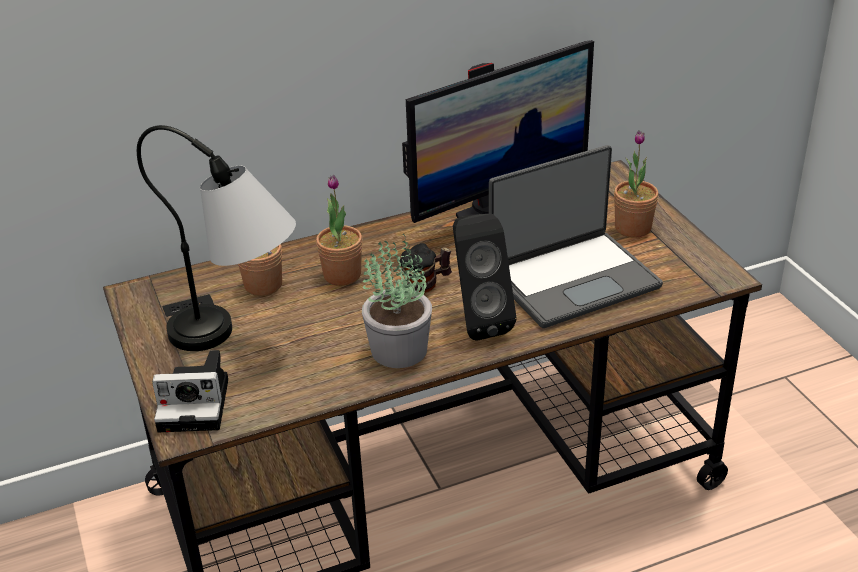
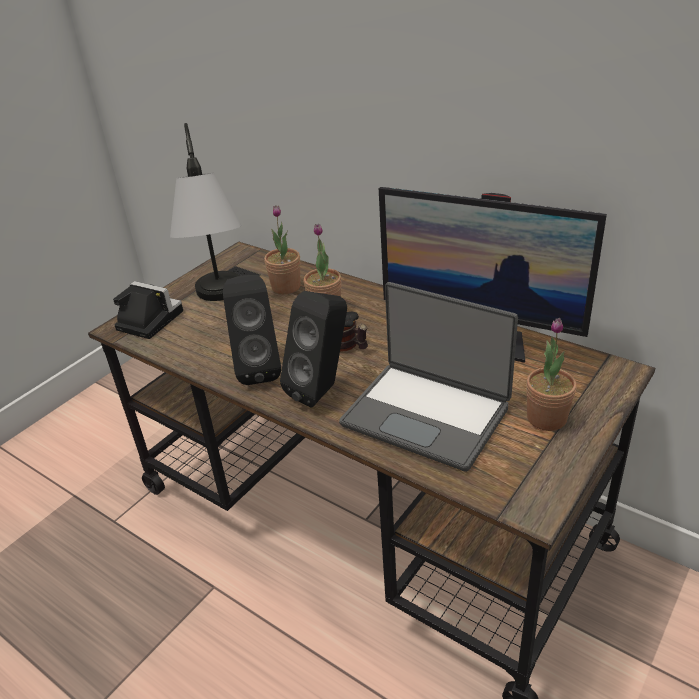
camera: 60 degrees right, 0 degrees up
(197, 404) = (147, 320): camera -> camera turned 150 degrees clockwise
(398, 349) = (258, 368): potted plant -> black speaker

